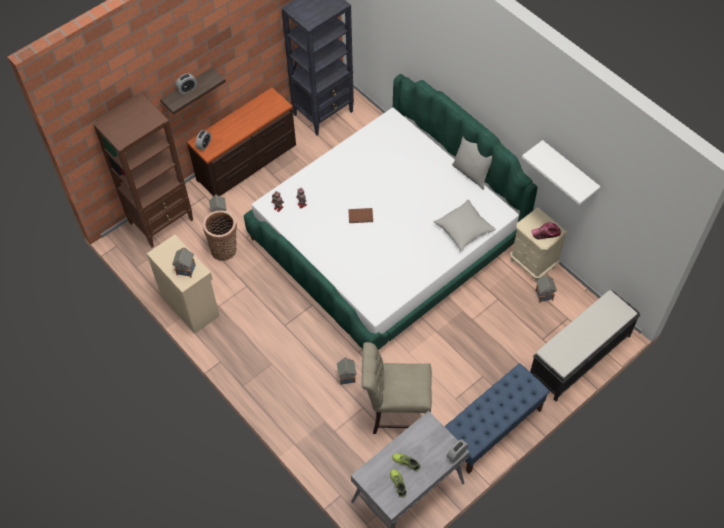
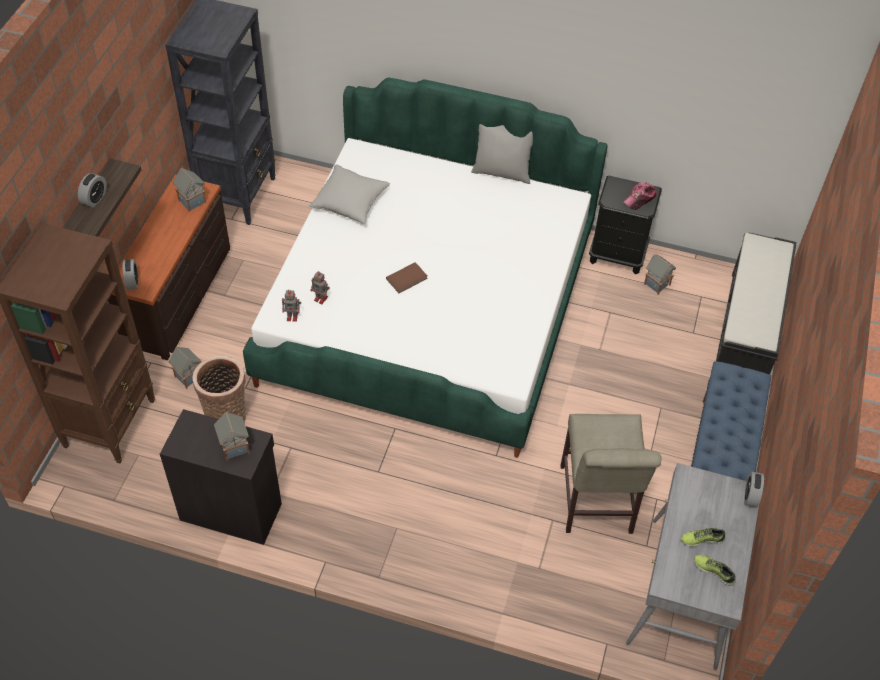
camera: 35 degrees left, 5 degrees down
(190, 305) = (231, 510): beige cabinet -> black cabinet
(347, 377) = (505, 494): toy house -> toy house (193, 201)
(396, 412) = (596, 504): beige chair -> beige chair turned 60 degrees counterclockwise
(464, 230) = (543, 238): grey pillow -> grey pillow (350, 202)
(533, 263) = (617, 255): beige nightstand -> black nightstand
(569, 170) = (657, 96): white shelf -> none

